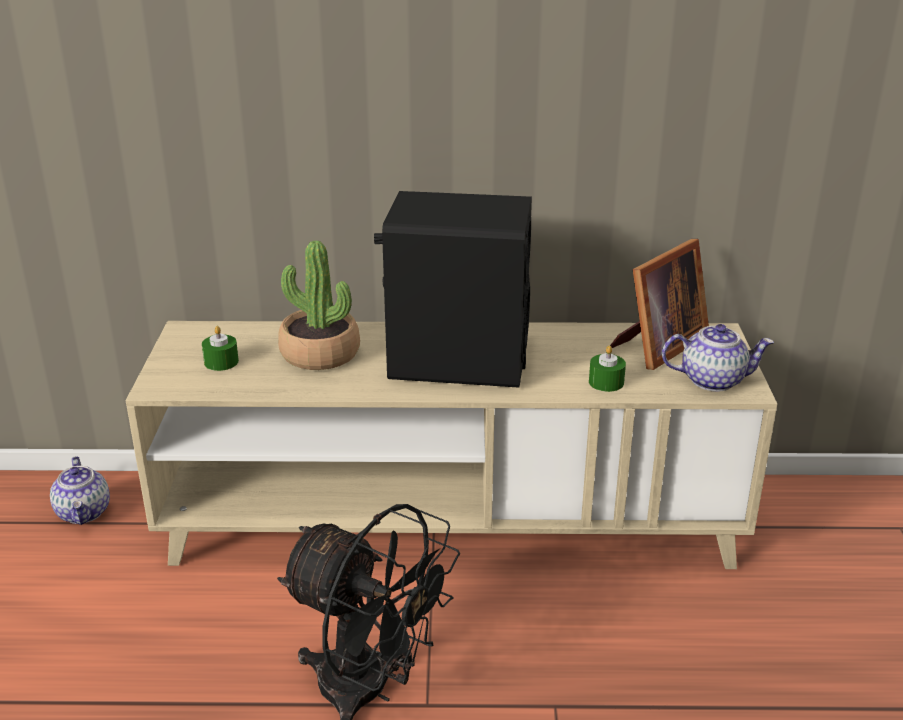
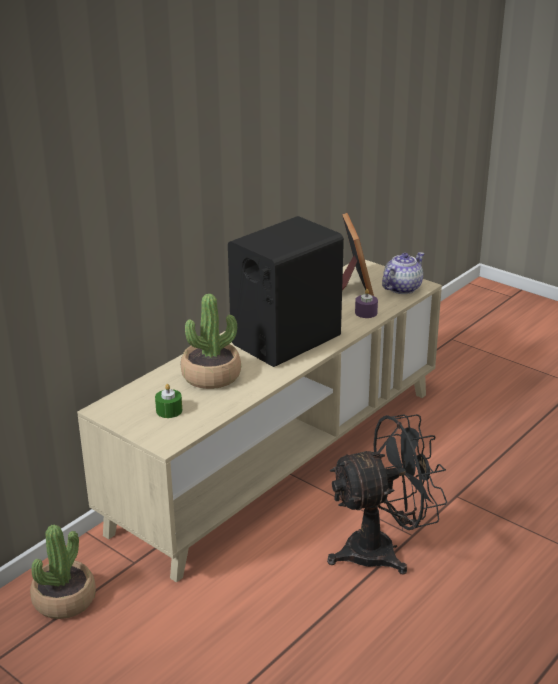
camera: 50 degrees left, 0 degrees up
(84, 512) = (64, 599): teapot -> potted plant
(606, 382) = (366, 312): green candle -> purple candle

